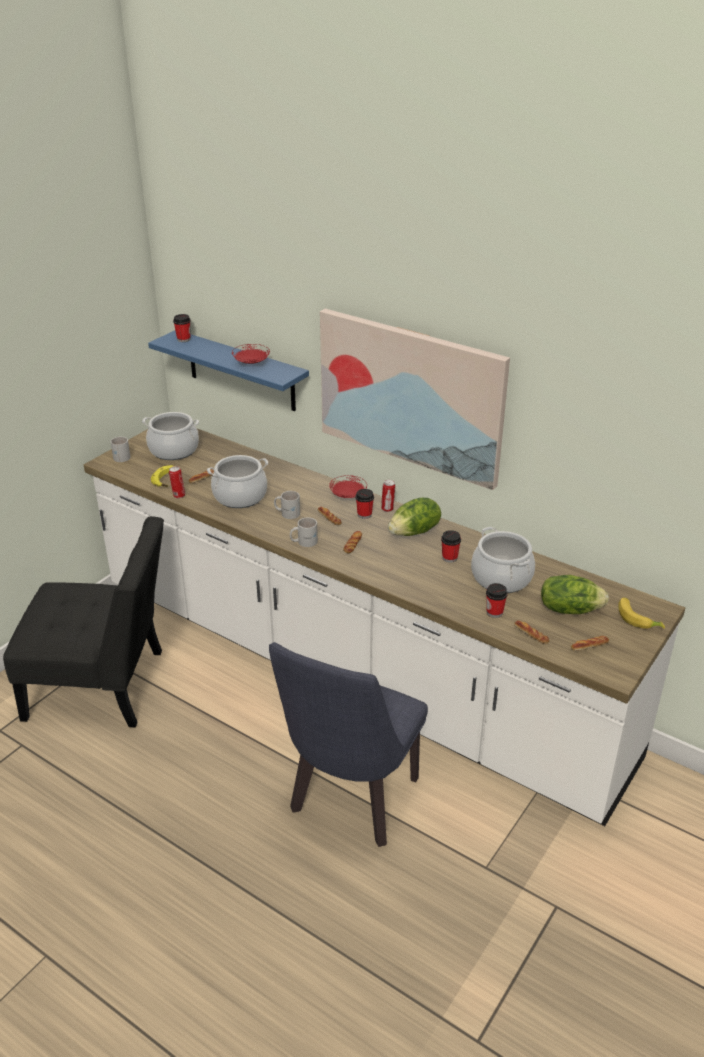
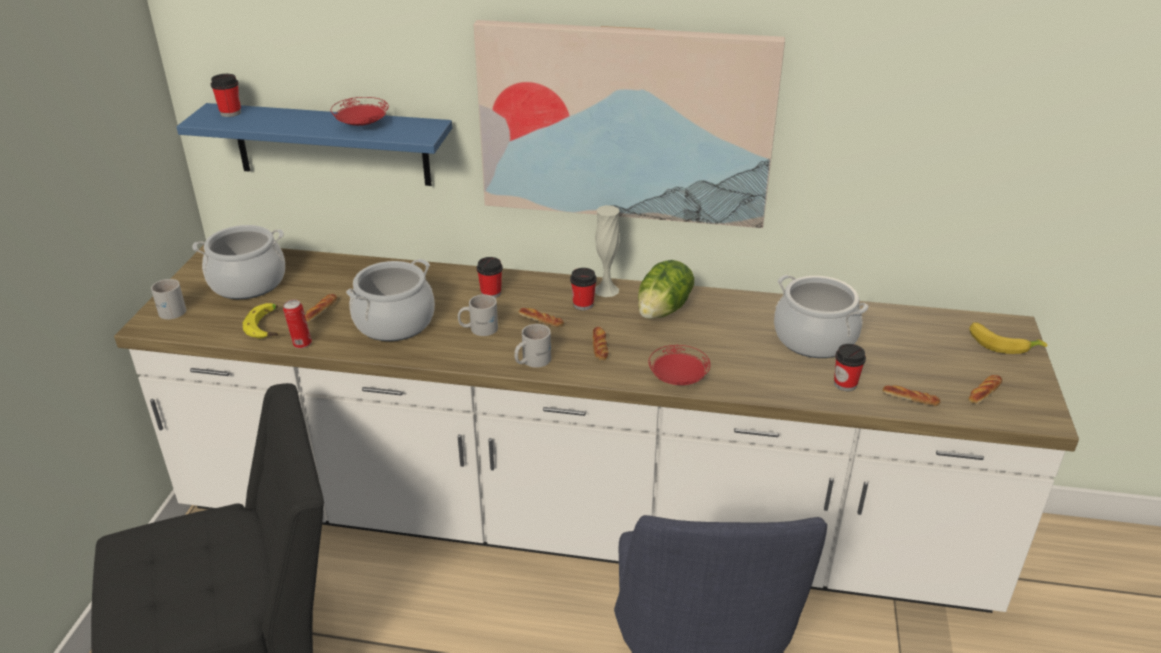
camera: 25 degrees left, 0 degrees up
(348, 495) = (542, 285): red plate -> red plate (678, 379)
(387, 509) = (606, 290): can -> white vase
(449, 558) = (733, 331): cup -> cup (491, 293)
(569, 609) = (922, 354): lettuce -> none

